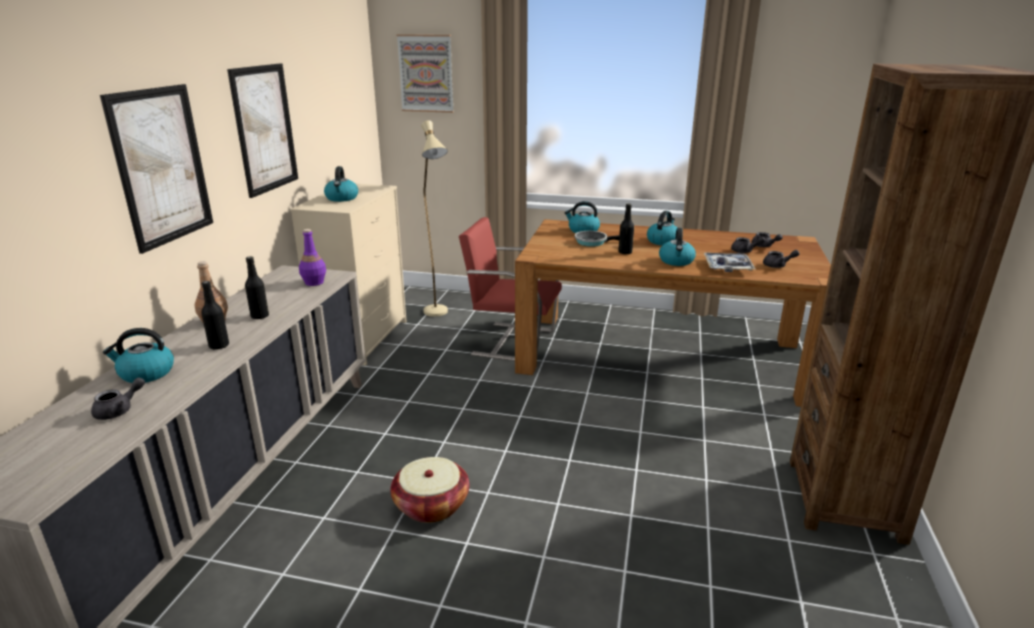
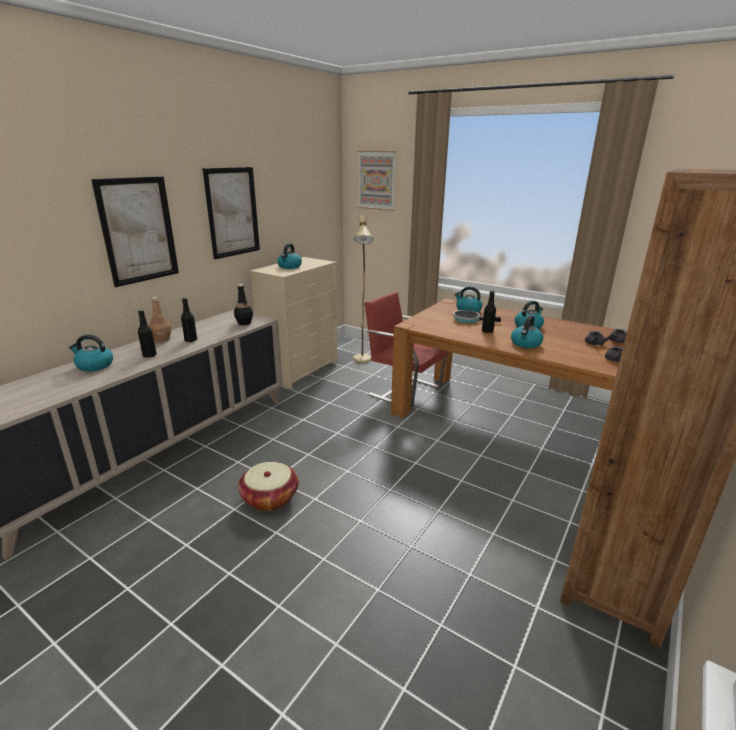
camera: 20 degrees right, 0 degrees up
(119, 410) = (59, 386): grey teapot -> none
(314, 282) = (244, 323): purple bottle -> black bottle
(727, 267) = (569, 354): tray -> none

